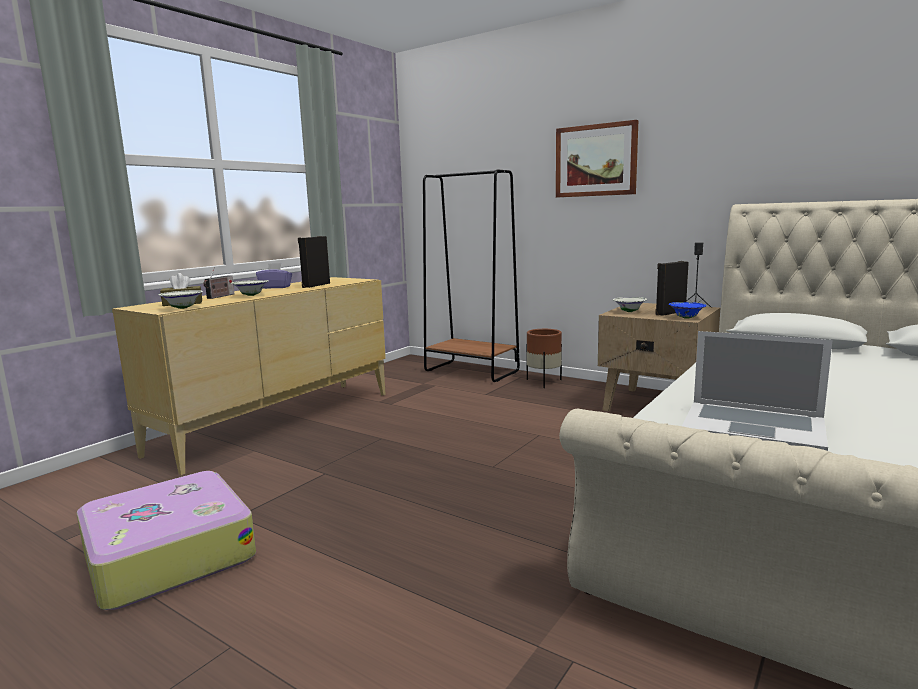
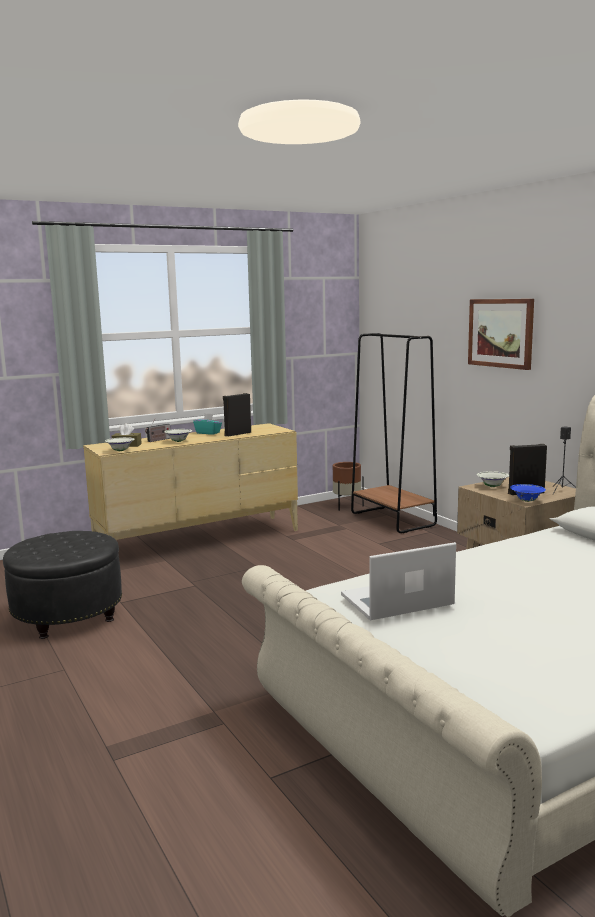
camera: 25 degrees right, 0 degrees up
(167, 554) = (68, 616): suitcase -> black ottoman
(275, 287) = (208, 433): purple tissue box -> turquoise tissue box
(543, 382) = (444, 540): brown planter -> brown planter (346, 506)
(753, 426) = (397, 600): laptop -> laptop turned 105 degrees clockwise

